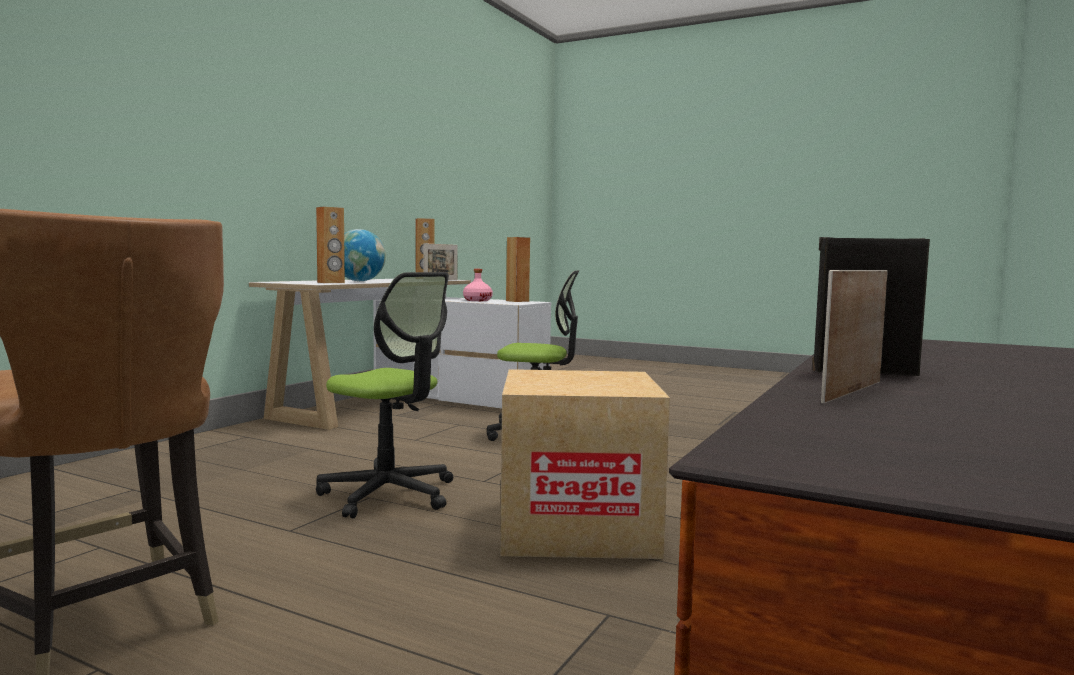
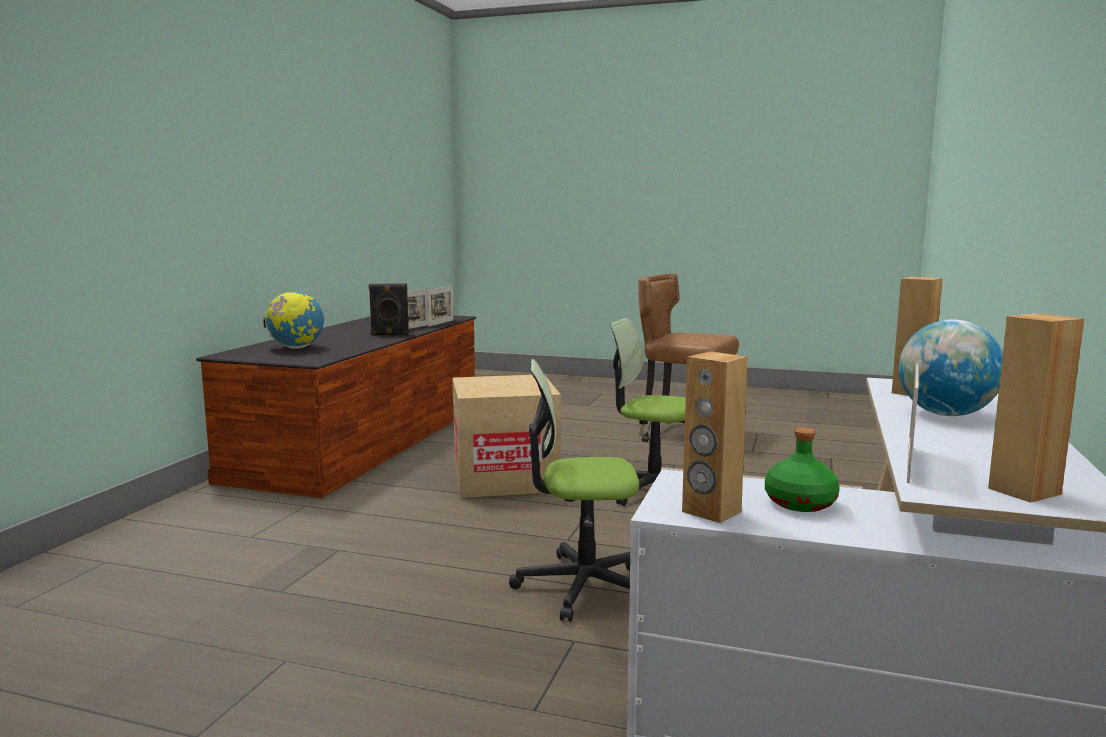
camera: 170 degrees right, 5 degrees up
(477, 300) = (801, 503): pink bottle -> green bottle
(788, 410) = (441, 323): none -> picture frame
(972, 353) = (296, 348): none -> globe

